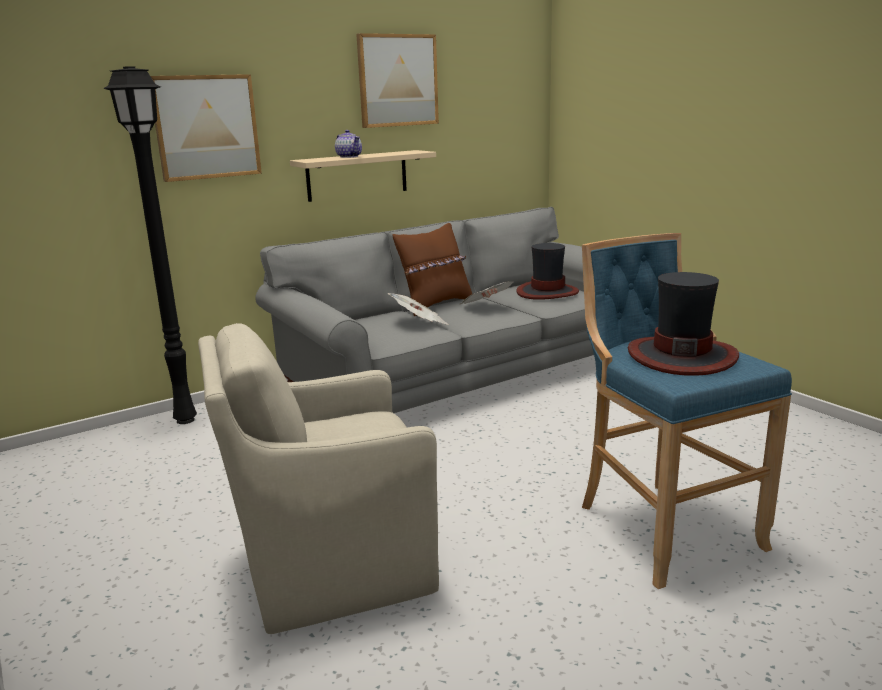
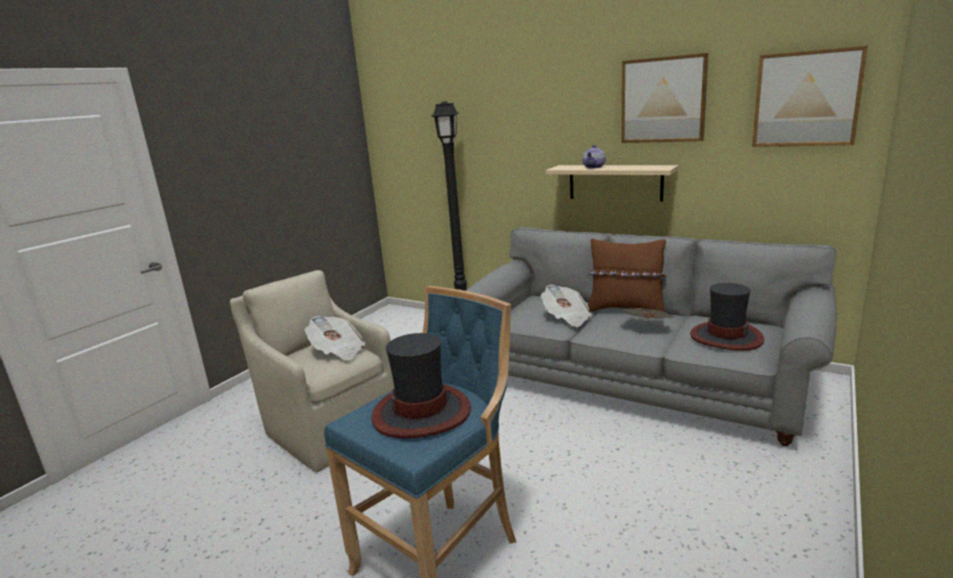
camera: 65 degrees right, 0 degrees up
(206, 127) = (503, 138): picture -> picture (806, 99)
(353, 424) = (338, 351): none -> newspaper

